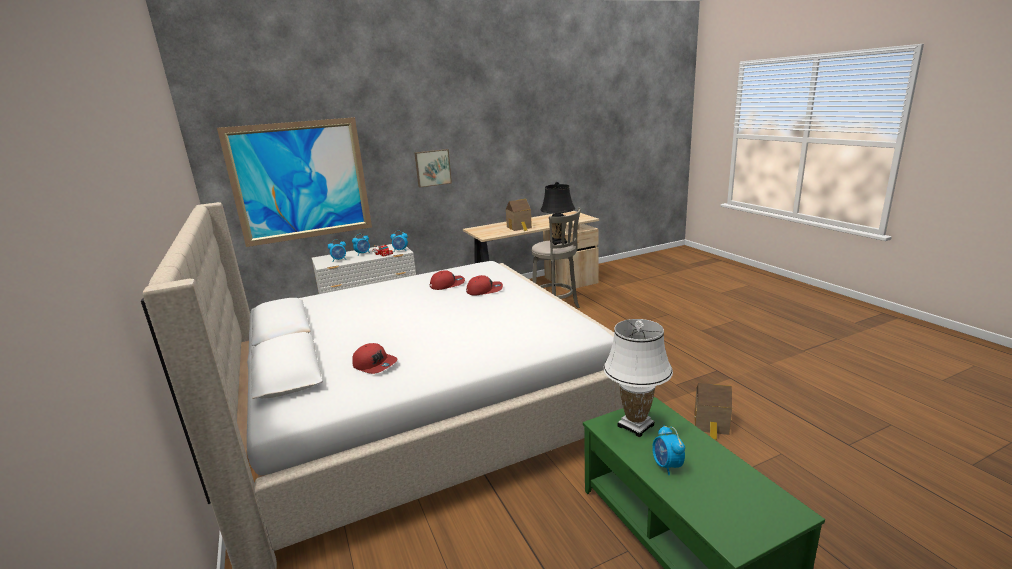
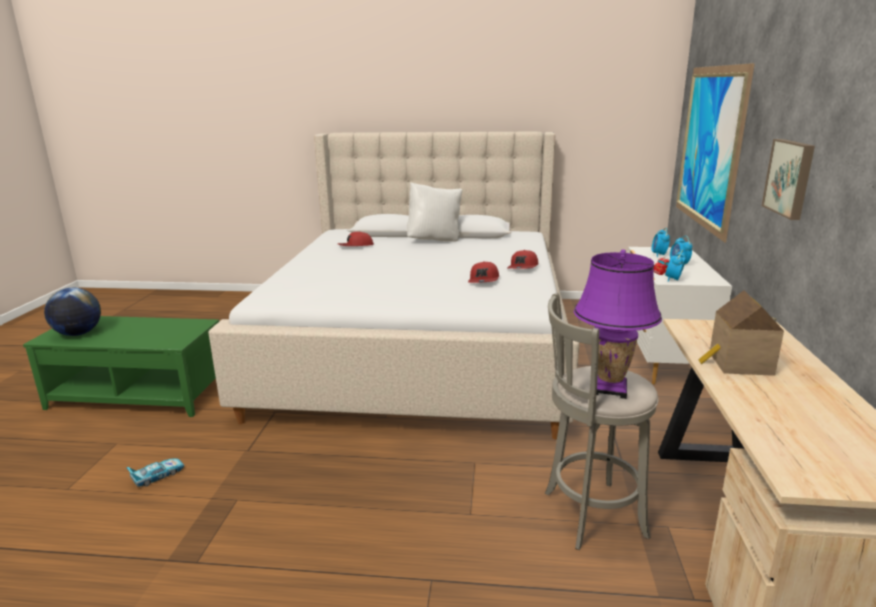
camera: 120 degrees right, 0 degrees up
(322, 334) = (434, 240): none -> white pillow
(484, 290) = (435, 289): red cap -> red cap (523, 267)
(558, 242) = (609, 388): black table lamp -> purple table lamp
(636, 426) = (177, 331): white table lamp -> none
(667, 466) = (137, 325): alarm clock -> none
(711, 425) = (158, 476): toy house -> toy car
(744, 495) = (78, 334): none -> globe

